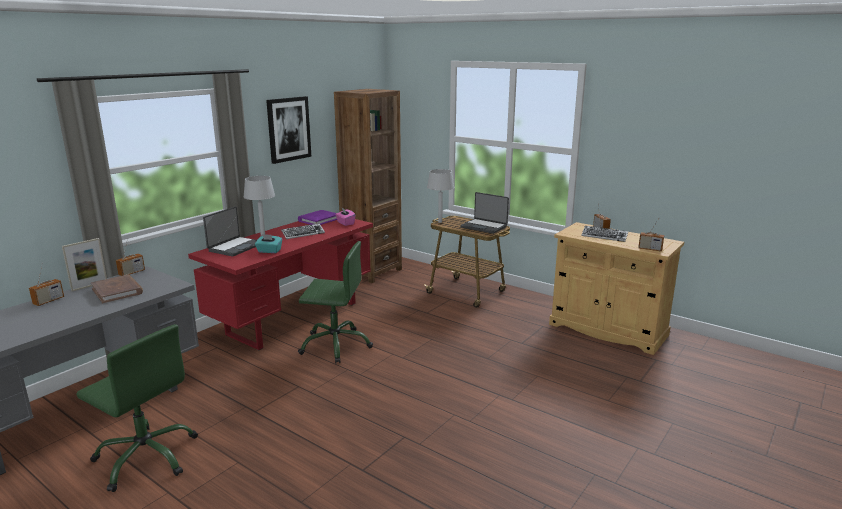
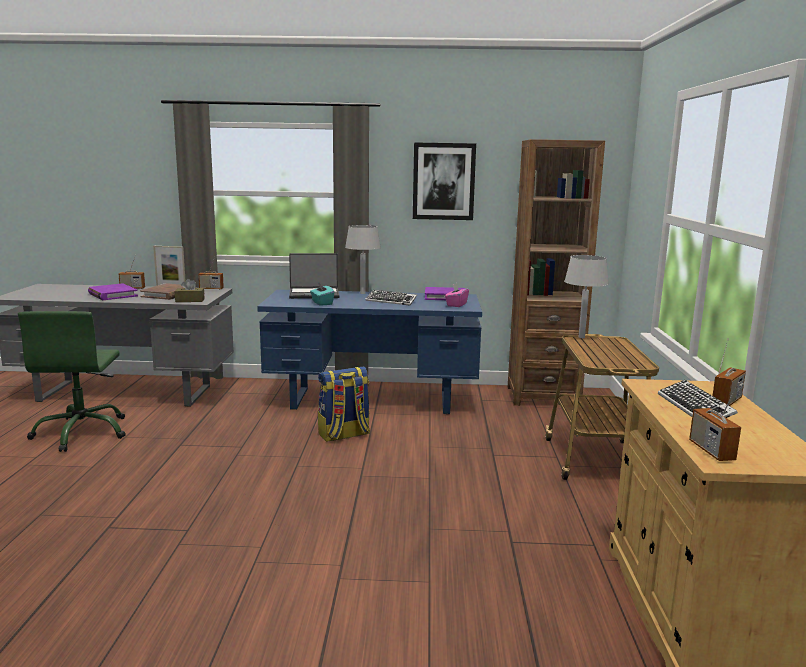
camera: 55 degrees right, 5 degrees down
(62, 313) = (112, 295): none -> purple book
(164, 287) = (190, 300): none -> brown tissue box
(293, 318) = (373, 400): red desk -> blue desk
(335, 345) = (344, 435): green office chair -> backpack
(484, 227) = (619, 357): laptop -> none

